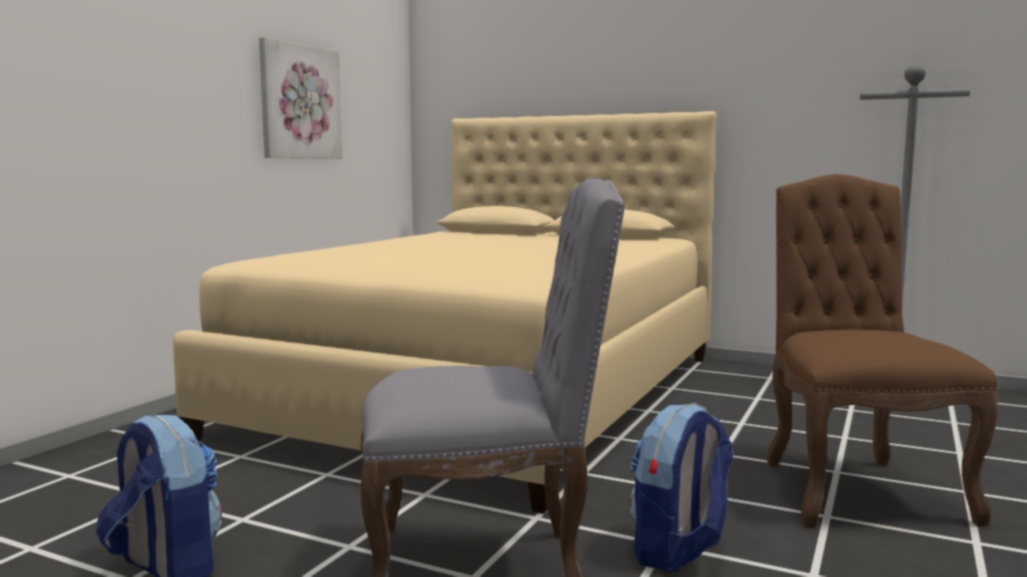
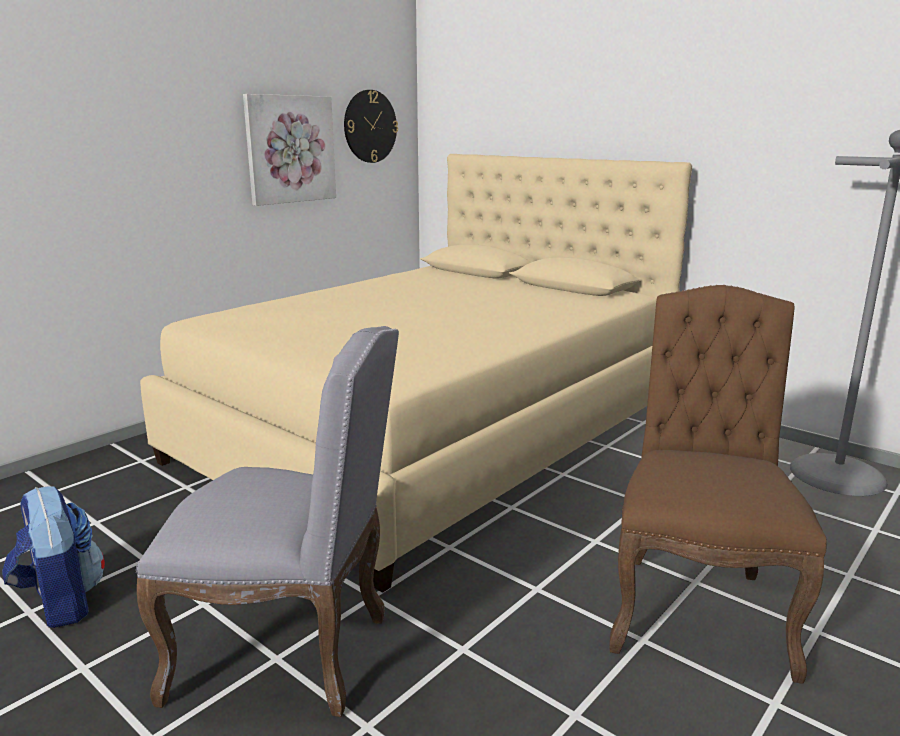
camera: 15 degrees right, 10 degrees up
(370, 89) = (370, 126): none -> wall clock
(679, 551) = (469, 660): backpack -> none

